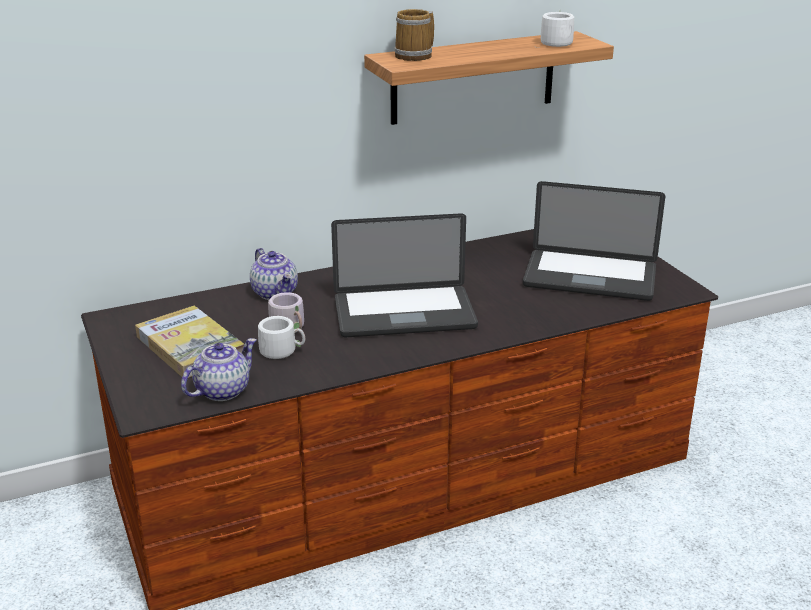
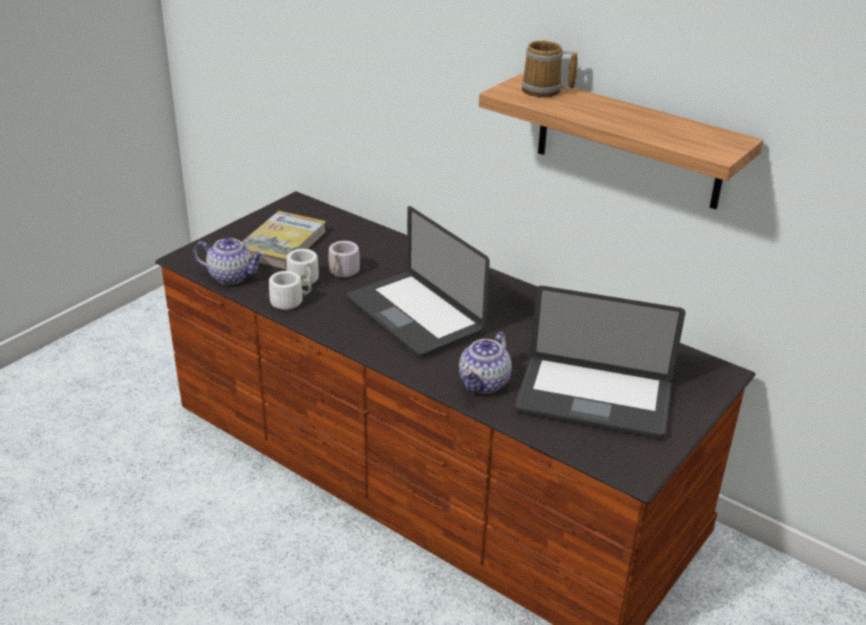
camera: 60 degrees right, 5 degrees up
(275, 293) = (393, 249): teapot -> teapot (484, 383)
(554, 43) = (689, 136): white mug -> white mug (290, 301)
(590, 277) = (593, 399): laptop -> laptop turned 60 degrees counterclockwise

